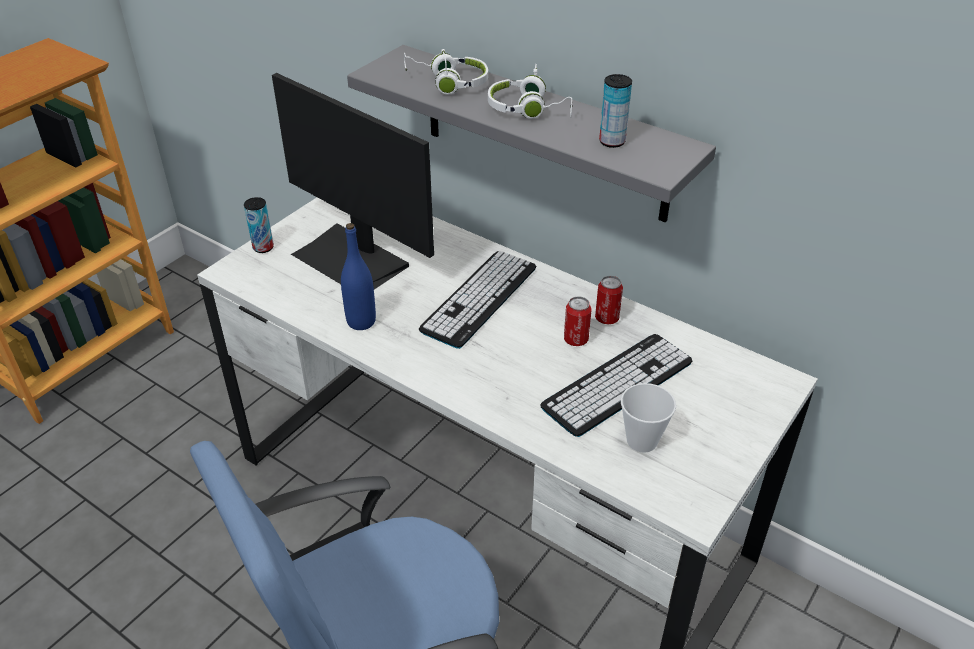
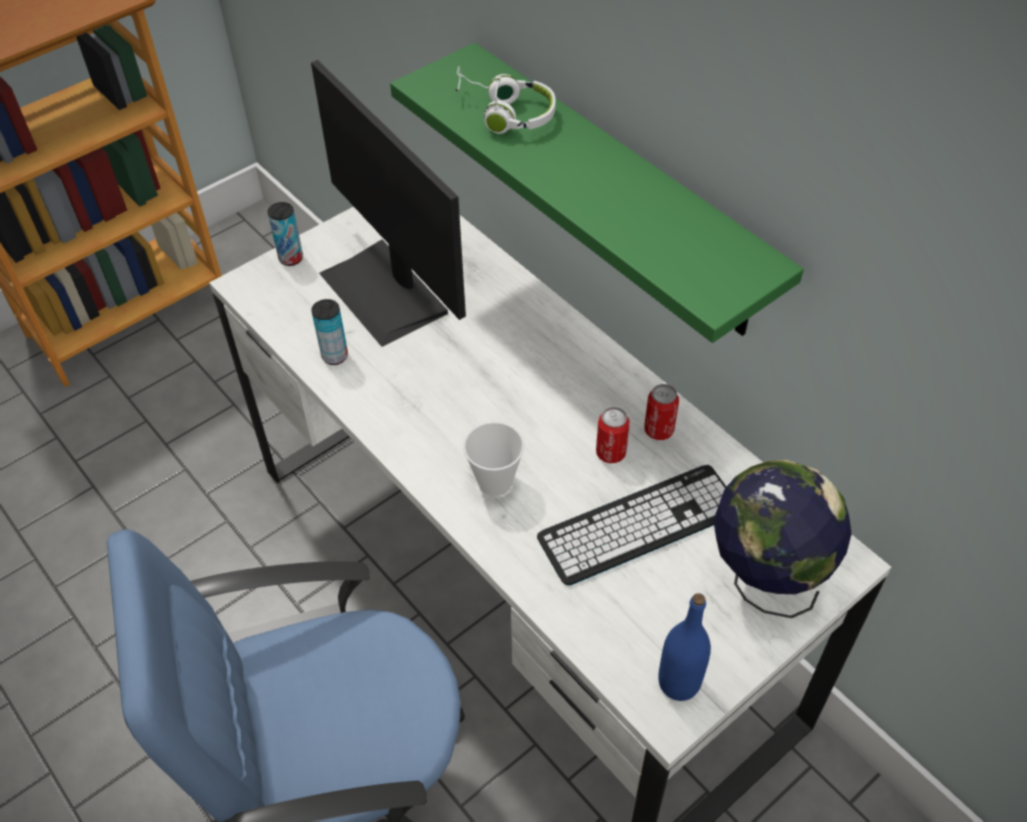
camera: 15 degrees right, 10 degrees up
(361, 321) = (370, 380): blue bottle -> blue bottle (679, 683)
(479, 298) = (516, 374): keyboard -> none
(529, 110) = (589, 172): white headphones -> none
(544, 133) = (618, 191): grey shelf -> green shelf
(612, 142) = (672, 240): can -> can (335, 356)
(642, 441) = (641, 607): cup -> cup (495, 482)
(728, 404) = (764, 579): none -> globe

